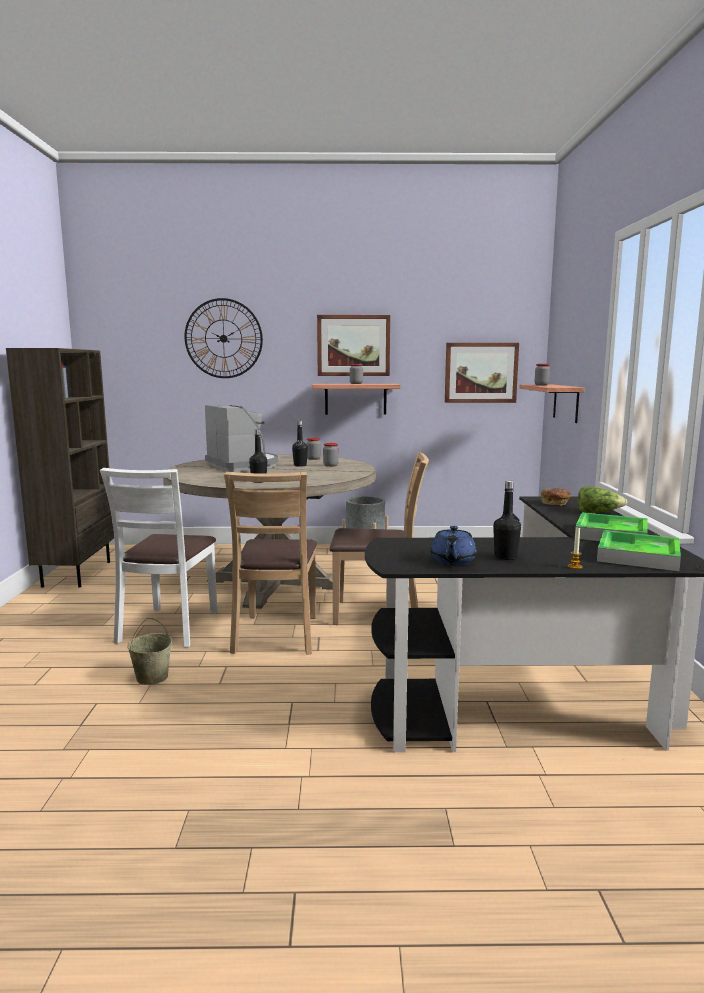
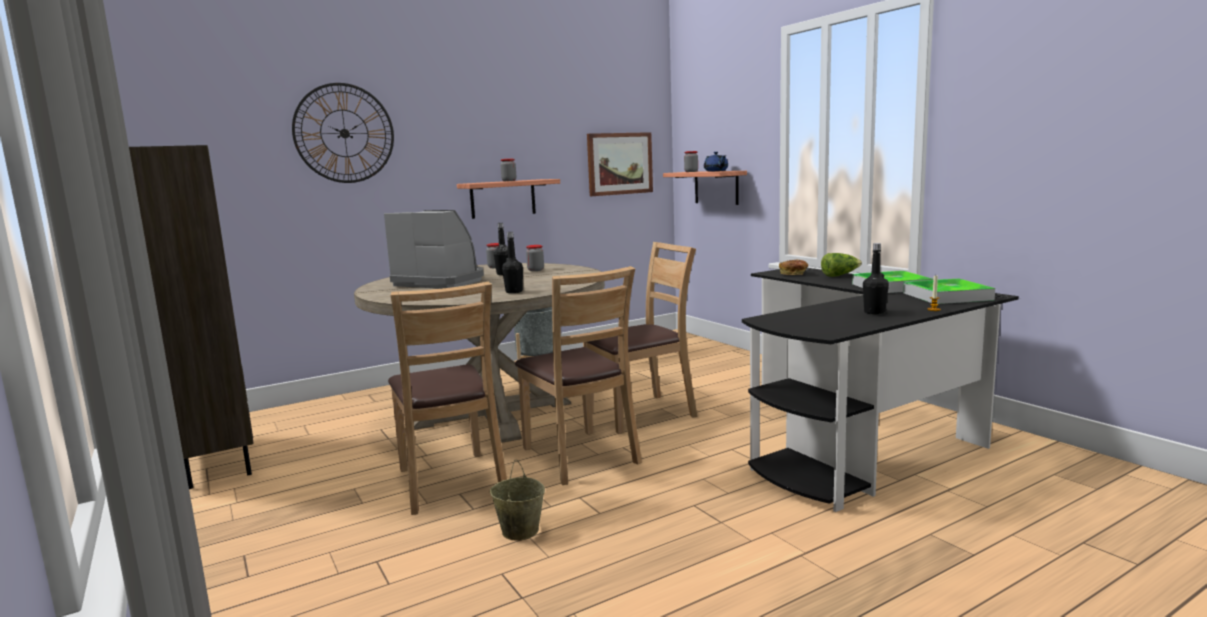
camera: 30 degrees left, 0 degrees up
(169, 627) = (450, 482): white chair -> brown chair
(353, 345) = (496, 138): picture -> none
(452, 561) = (850, 322): blue teapot -> blue teapot (716, 171)

